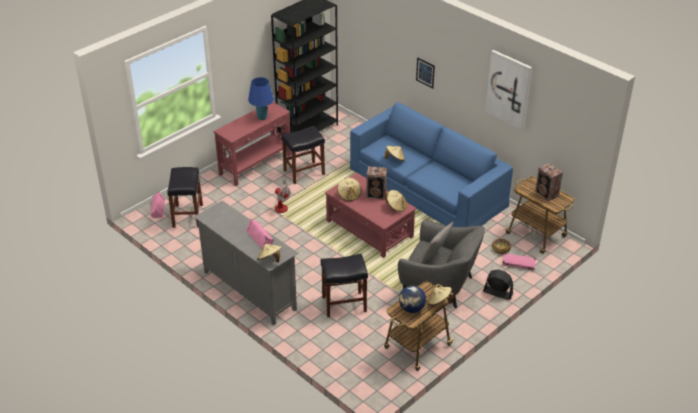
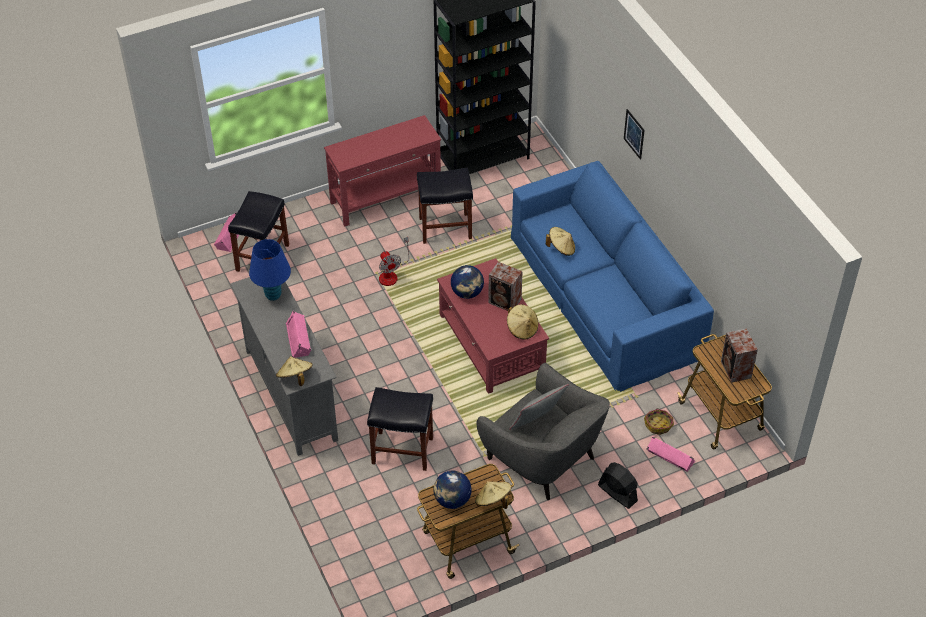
camera: 20 degrees right, 10 degrees up
(262, 117) = (398, 140): blue table lamp -> blue table lamp (273, 295)
(349, 195) = (467, 293): beige hat -> globe
(508, 89) = (719, 204): picture -> none

